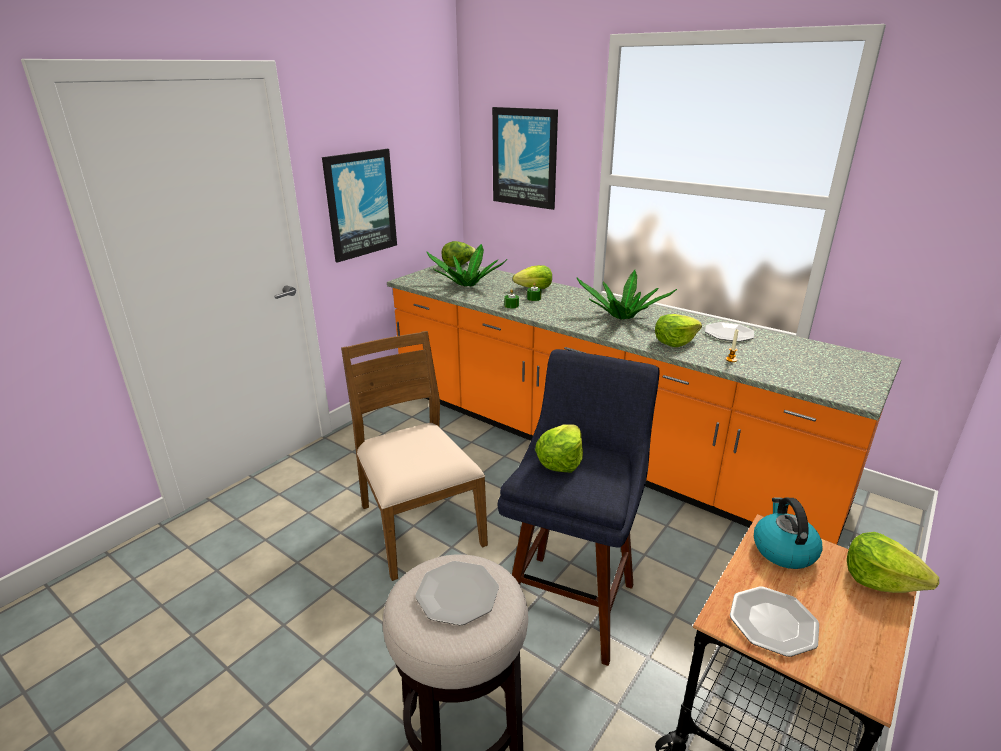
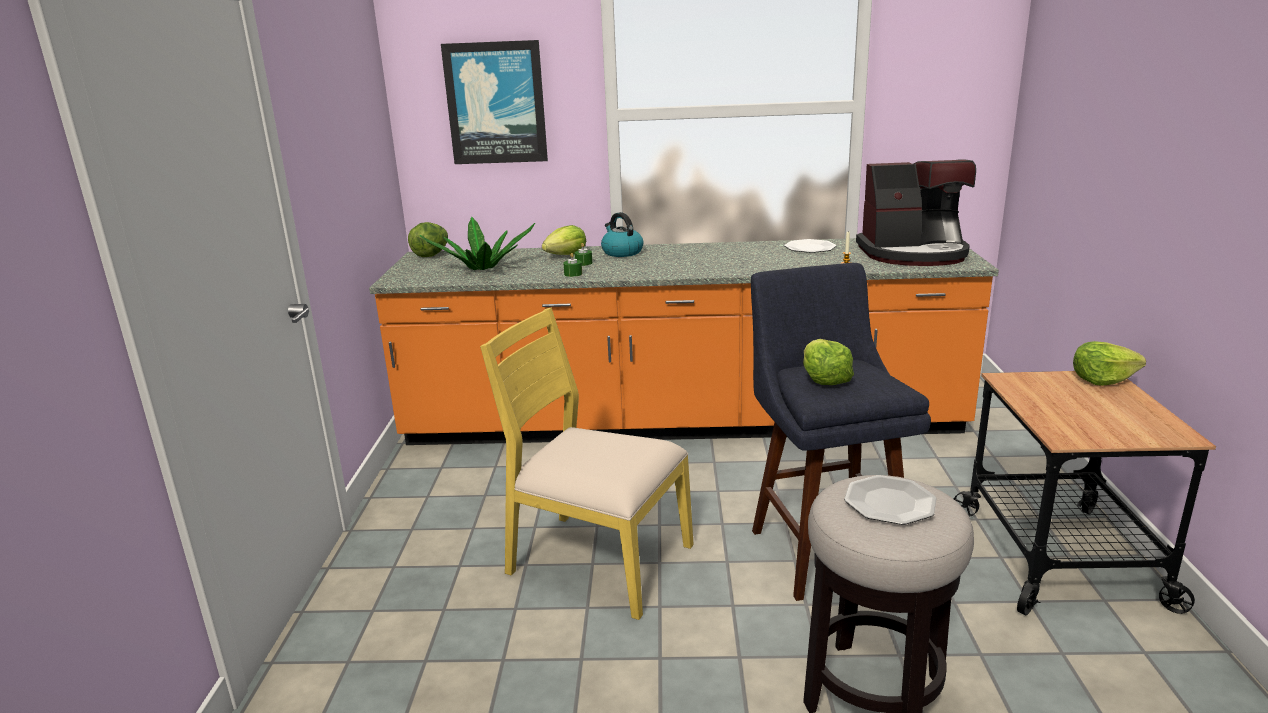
camera: 35 degrees left, 5 degrees down
(360, 204) = (332, 180): picture -> none
(418, 525) = (597, 560): brown chair -> yellow chair
(622, 317) = (699, 257): potted plant -> none
(674, 342) = (780, 263): lettuce -> none
(773, 622) = (1089, 426): plate -> none
(783, 550) = (1030, 386): kettle -> kettle (621, 252)
(818, 368) = (913, 254): none -> coffee machine

